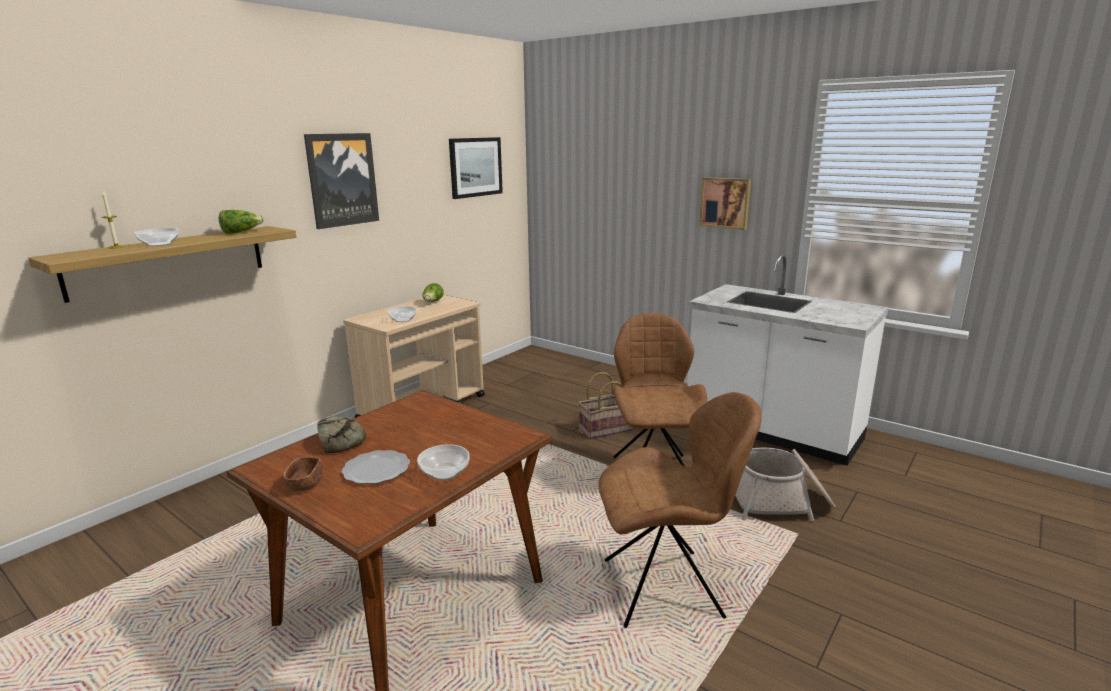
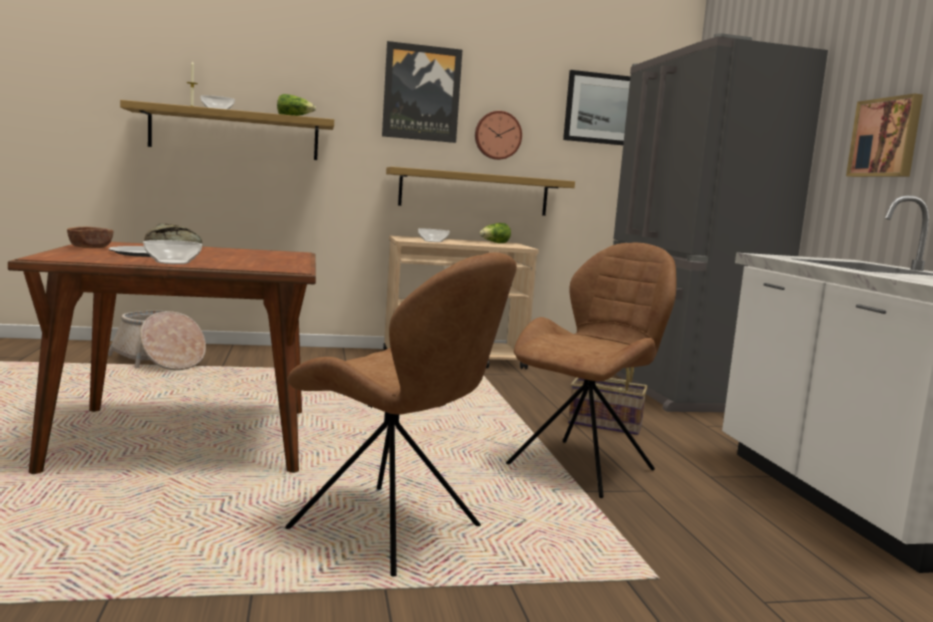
camera: 40 degrees right, 10 degrees down
(398, 260) = (474, 192): none -> shelf
(407, 206) = (497, 135): none -> wall clock
(583, 375) = (673, 388): none -> grey fridge
(780, 502) = (704, 549): basket -> basket (159, 361)

